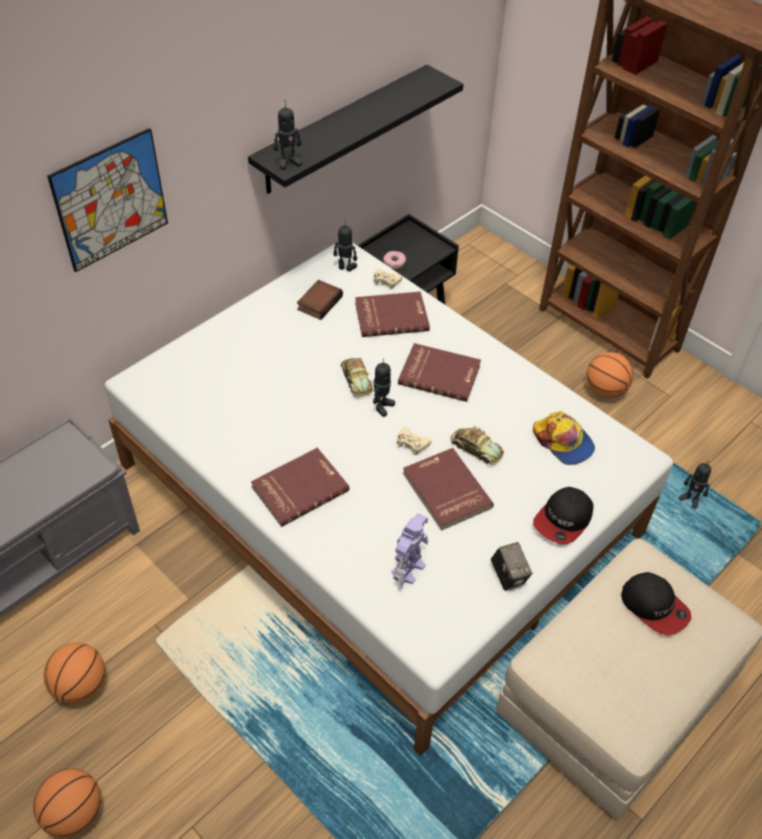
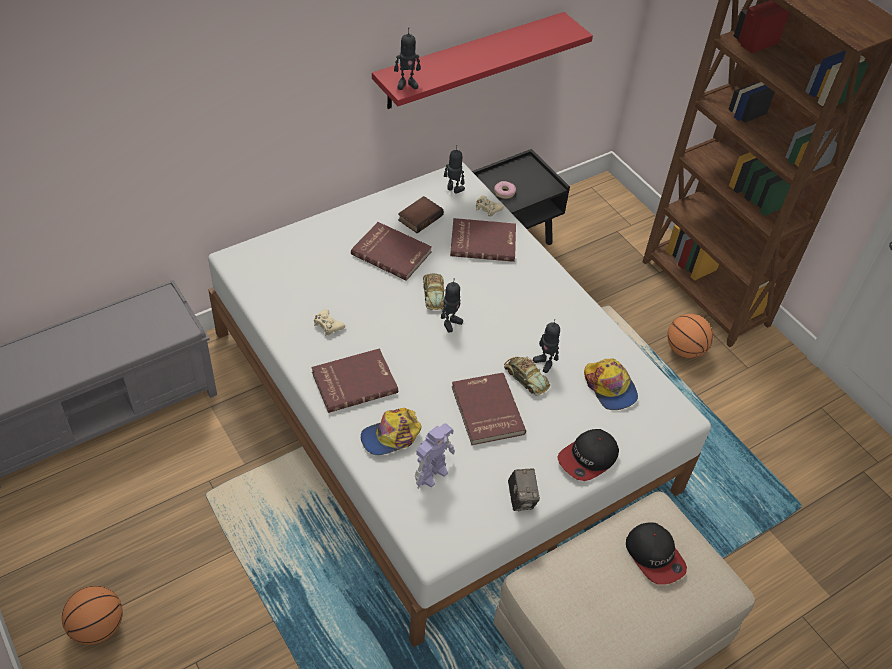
camera: 10 degrees right, 0 degrees up
(80, 685) = (131, 519): basketball -> none
(111, 200) = (235, 93): picture -> none
(342, 130) = (470, 61): black shelf -> red shelf
(355, 538) = (391, 436): none -> cap
(412, 444) = (467, 362): beige game controller -> beige game controller (328, 325)
(439, 374) = (512, 303): red book -> red book (392, 252)
(690, 499) = (738, 469): toy robot -> toy robot (545, 363)

